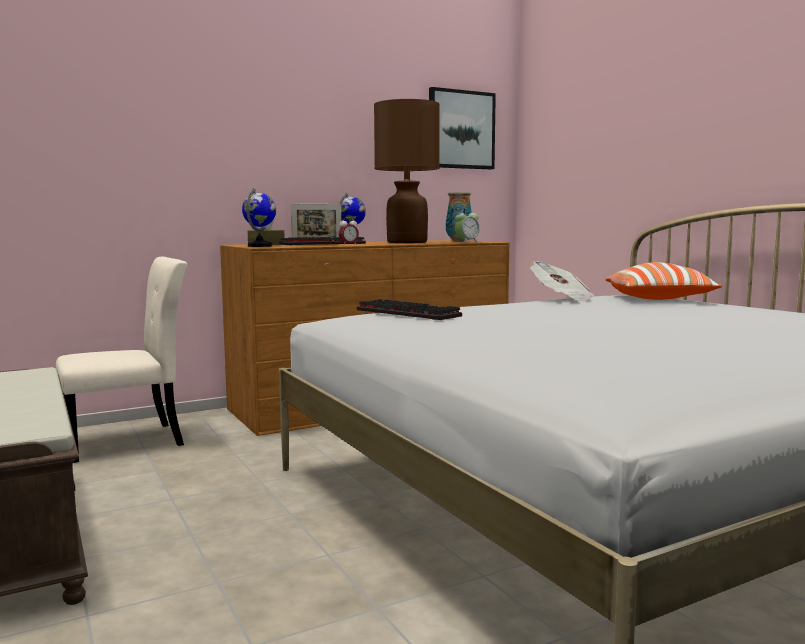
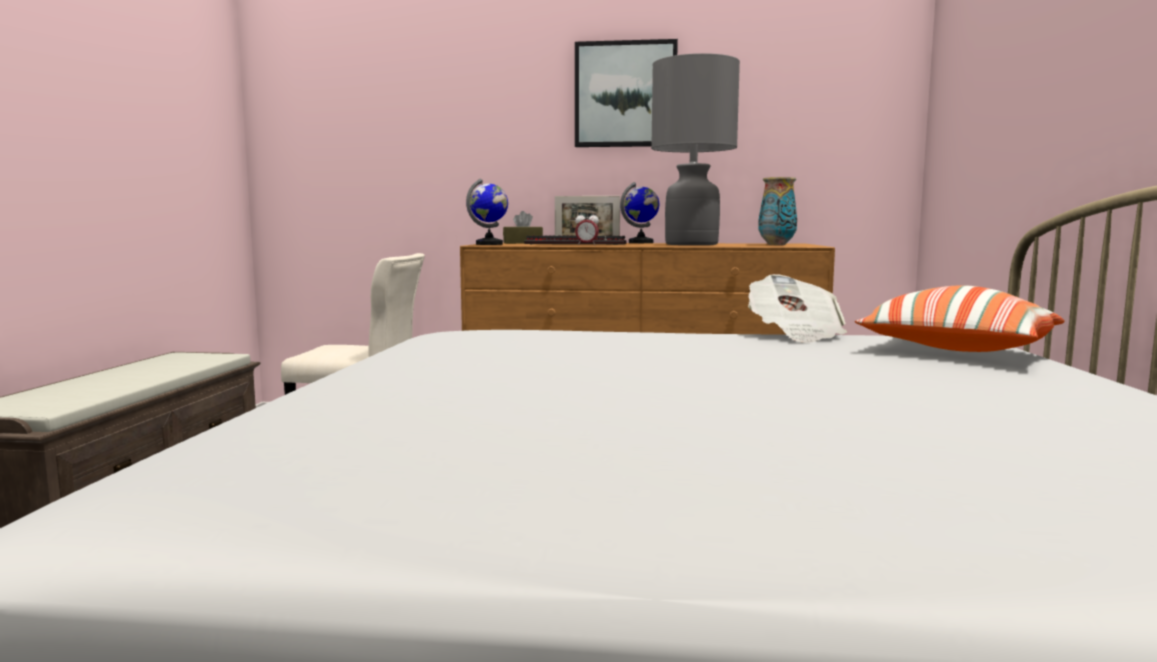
camera: 35 degrees right, 0 degrees up
(407, 242) = (691, 244): brown table lamp -> grey table lamp
(410, 313) = (508, 333): keyboard -> none
(461, 130) = (824, 91): picture -> picture (625, 95)
(467, 242) = (767, 246): alarm clock -> none

